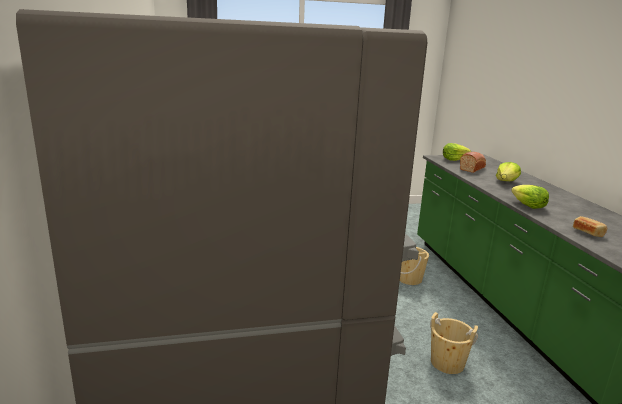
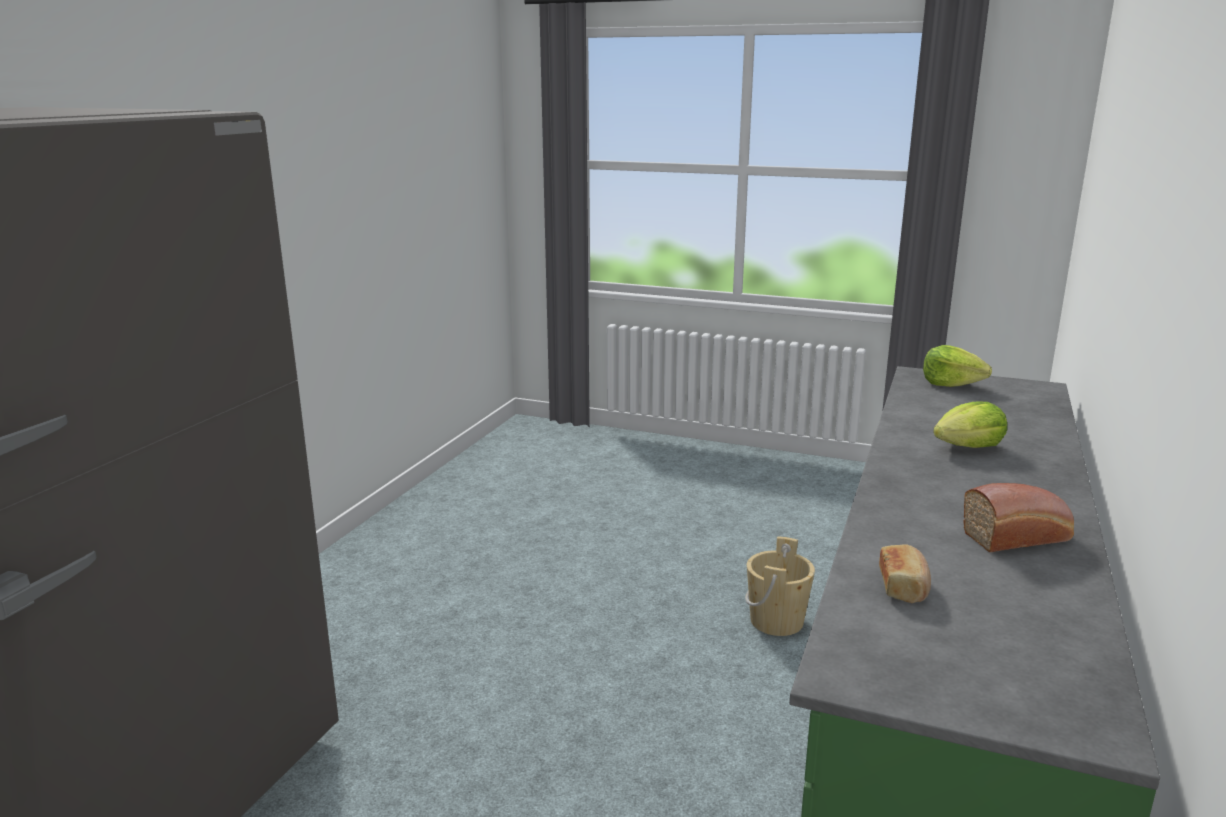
camera: 35 degrees right, 0 degrees up
(447, 363) = (635, 787): beige bucket -> none
(473, 168) = (951, 408): bread -> bread (1018, 537)
(528, 206) = (892, 503): lettuce -> none

